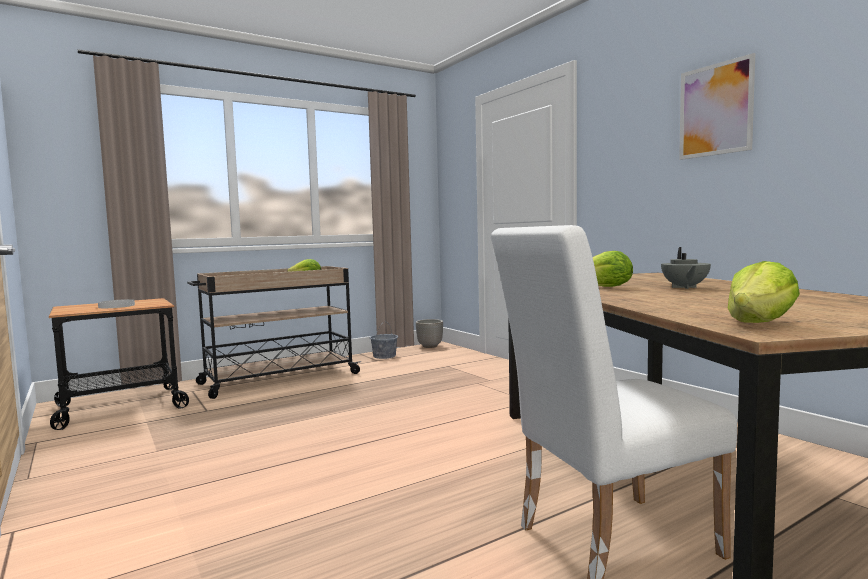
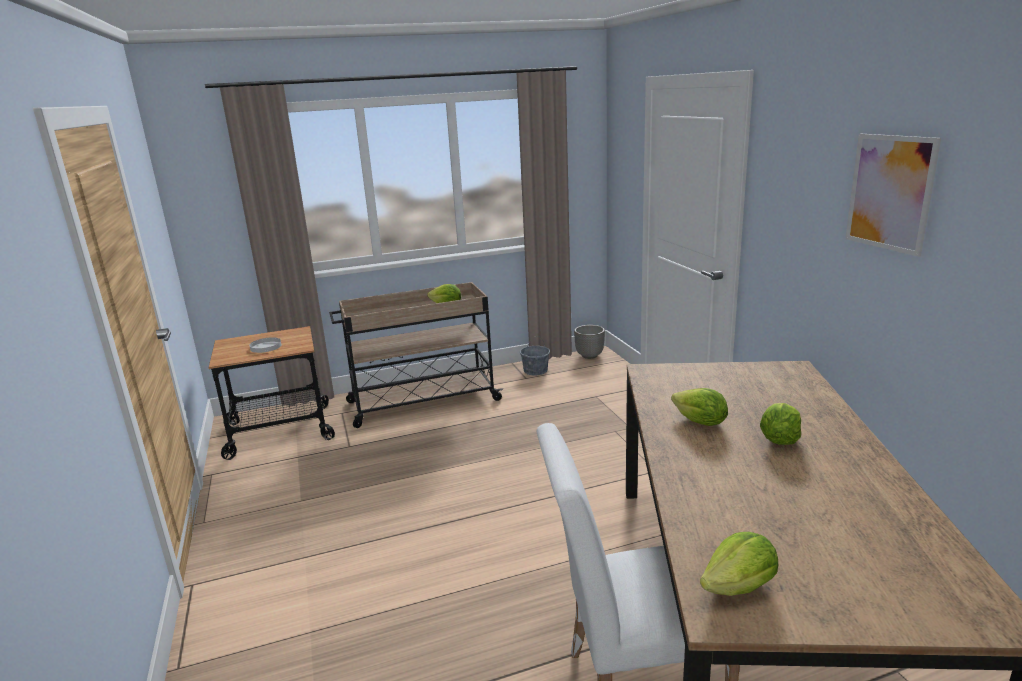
camera: 15 degrees right, 15 degrees up
(684, 287) = (779, 439): grey teapot -> lettuce

